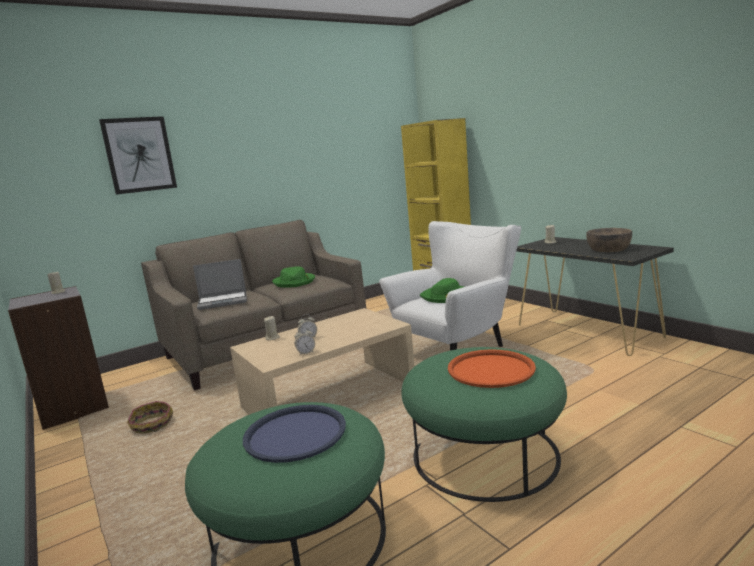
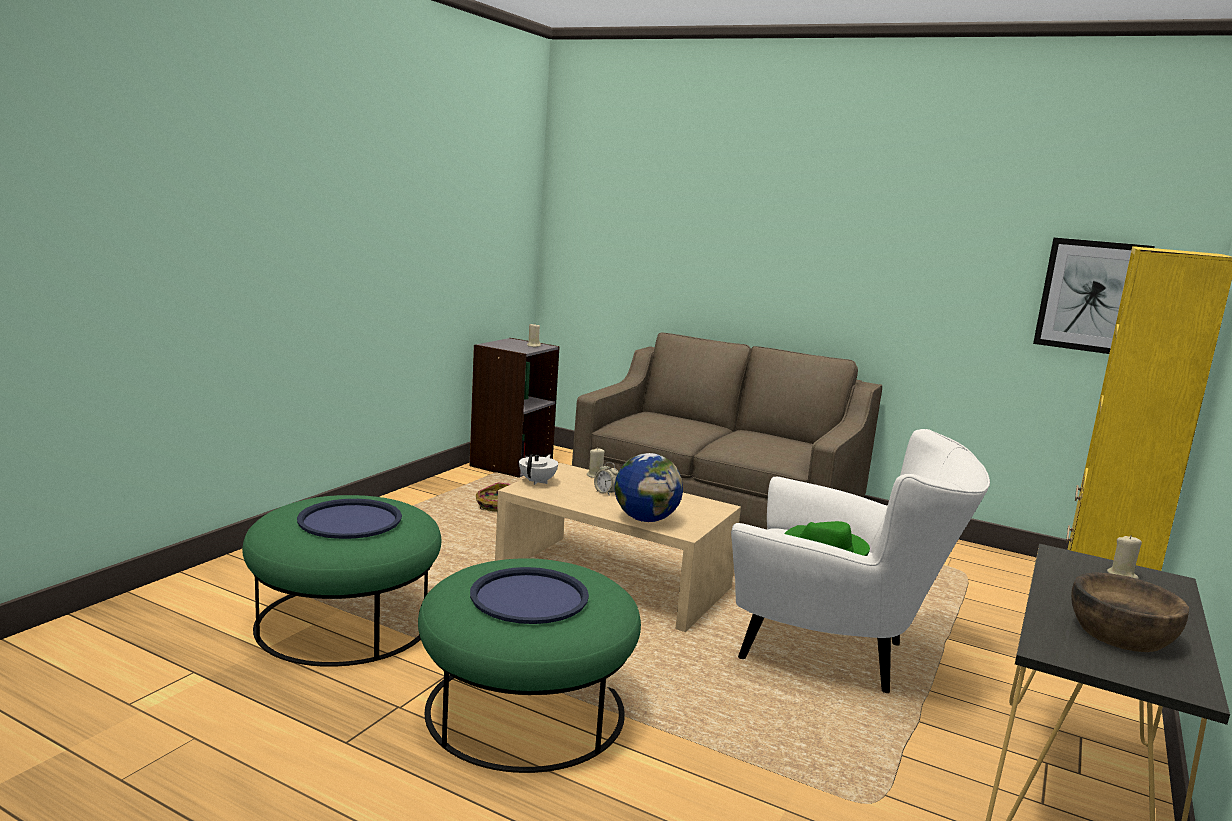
camera: 60 degrees right, 0 degrees up
(139, 155) = (688, 219): picture -> picture (1091, 296)
(223, 301) = (655, 422): laptop -> none
(263, 357) = (538, 481): none -> white teapot
(294, 282) = (761, 441): green hat -> none
(306, 353) = (559, 499): alarm clock -> none
(366, 332) = (645, 519): none -> globe
(490, 369) = (529, 597): orange tray -> blue tray

